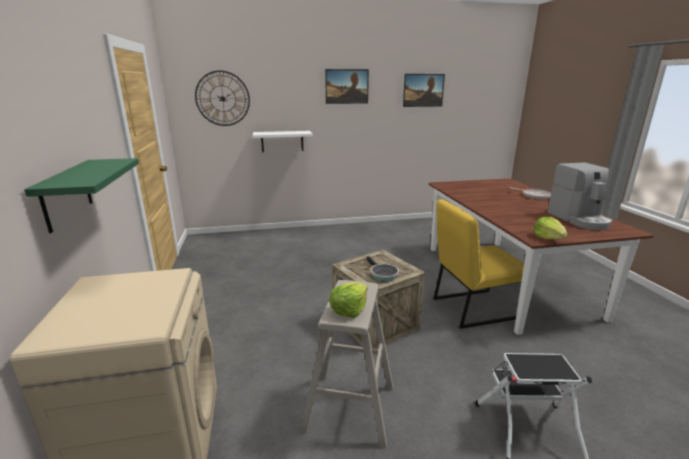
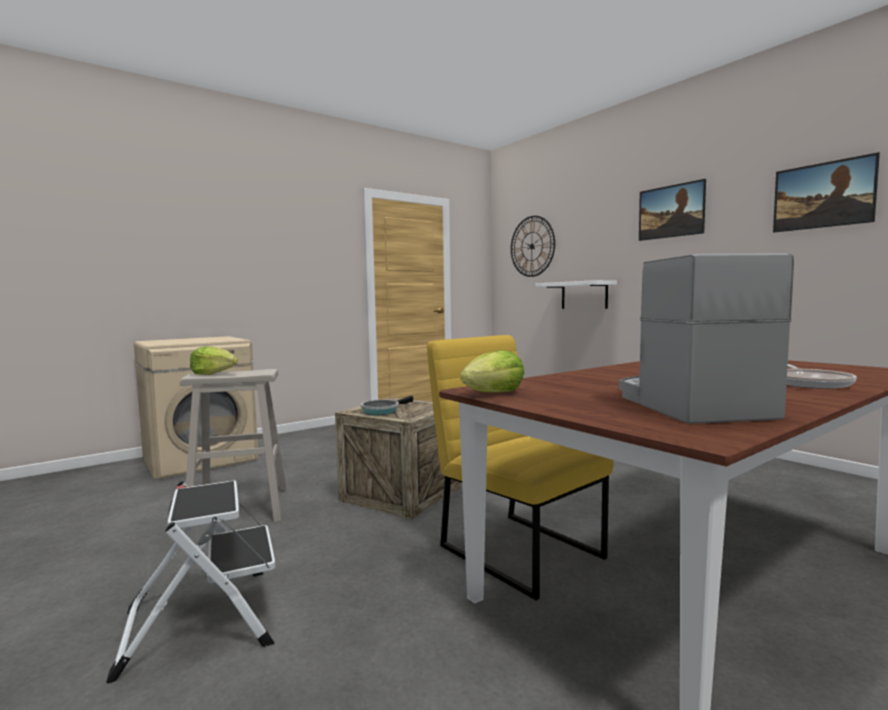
camera: 65 degrees right, 15 degrees down
(66, 194) = (244, 283): green shelf -> none
(579, 219) = (686, 405): coffee machine -> coffee machine turned 120 degrees clockwise

